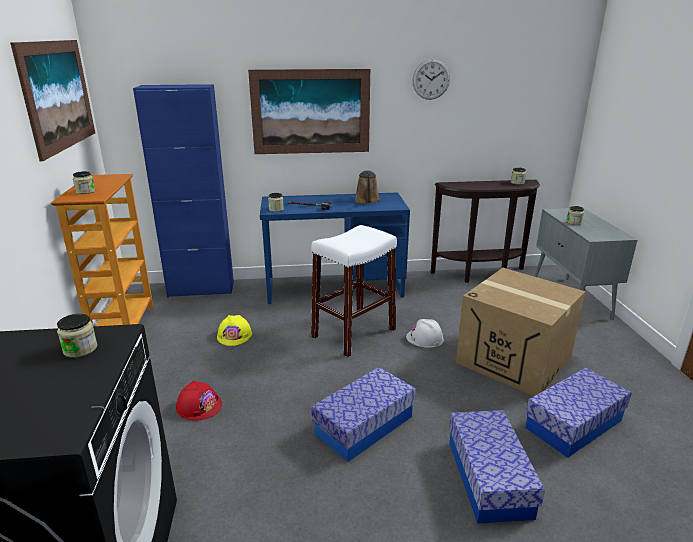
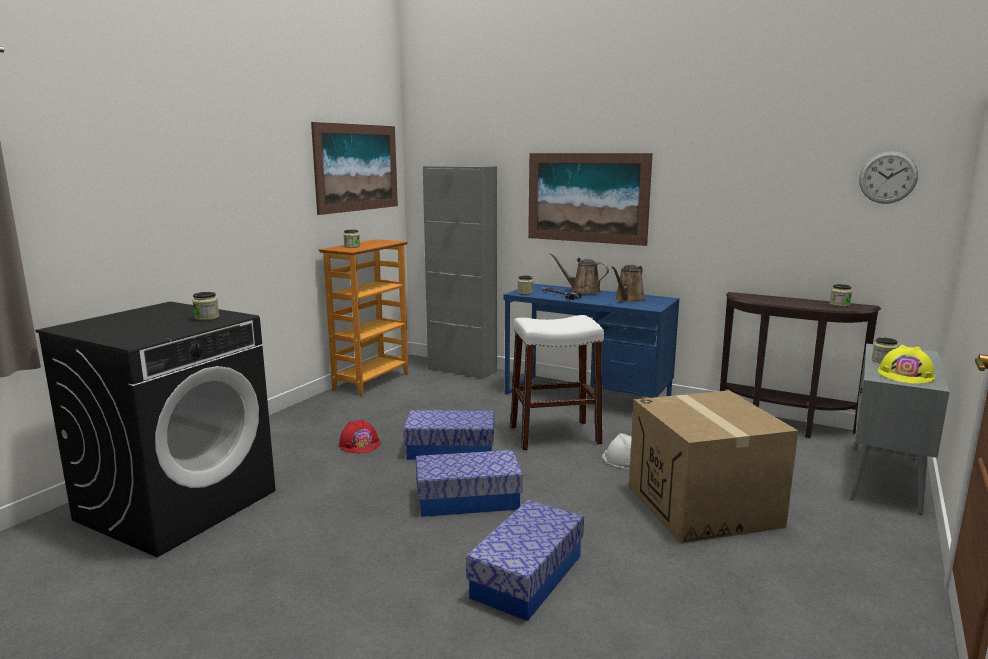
camera: 35 degrees right, 10 degrees down
(201, 289) = (462, 370): blue cabinet -> grey cabinet
(234, 335) = (446, 408): yellow hard hat -> yellow hard hat (905, 375)
(319, 198) = (583, 291): none -> brown watering can
(431, 79) = (725, 166): wall clock -> wall clock (888, 177)
(573, 424) = (690, 578): storage box -> storage box (450, 450)

